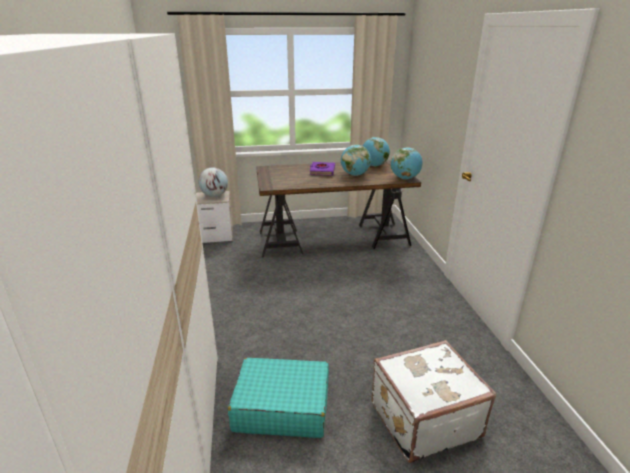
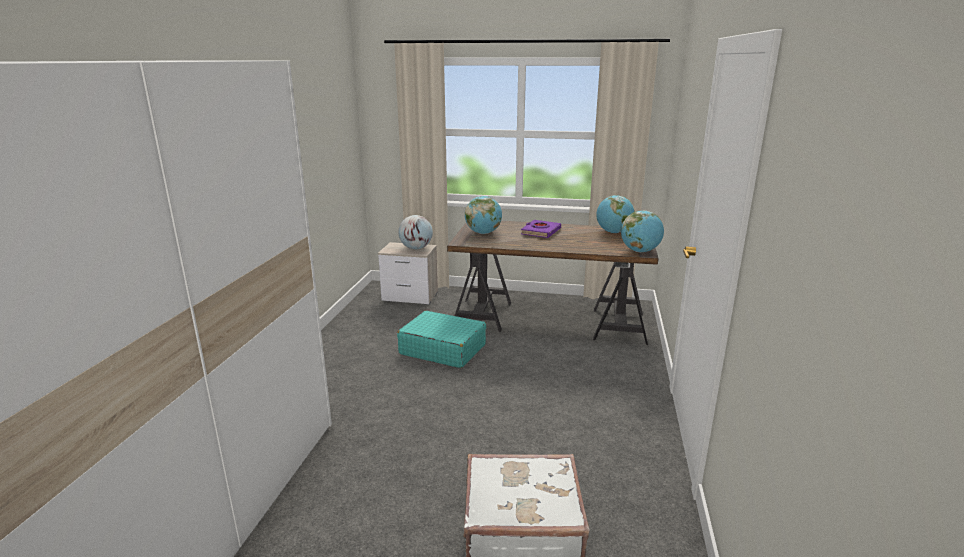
camera: 20 degrees right, 5 degrees down
(281, 407) = (366, 490): turquoise suitcase -> turquoise suitcase (442, 349)
(355, 175) = (578, 240): globe -> globe (483, 233)

